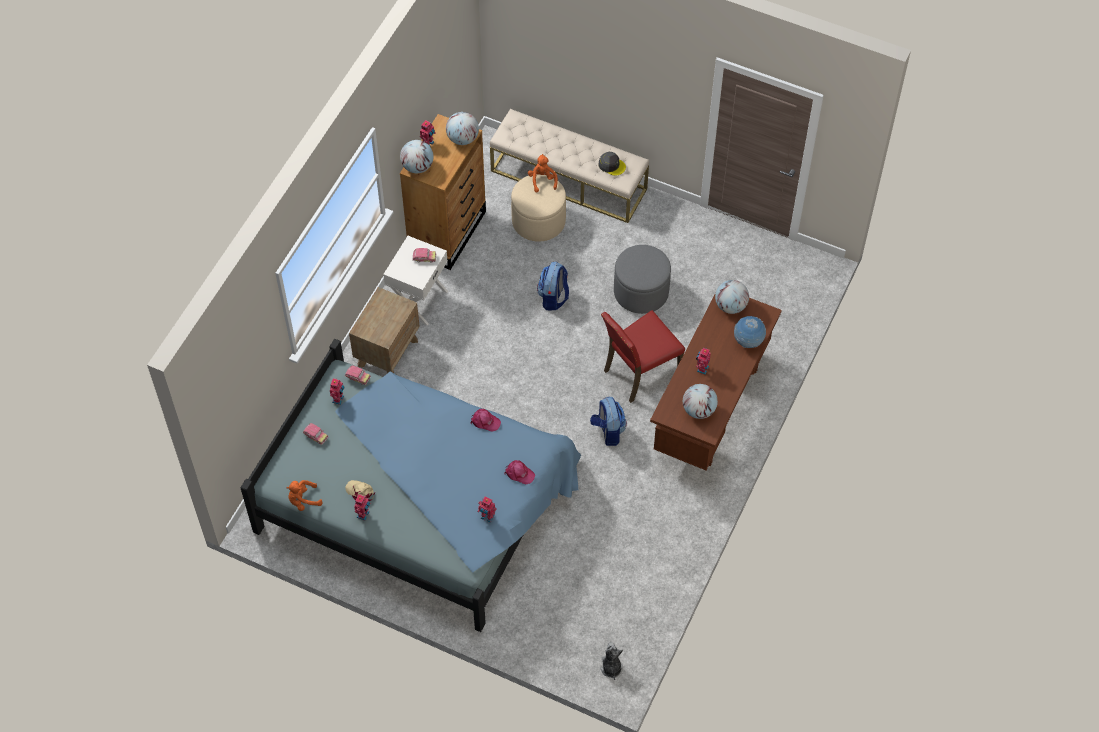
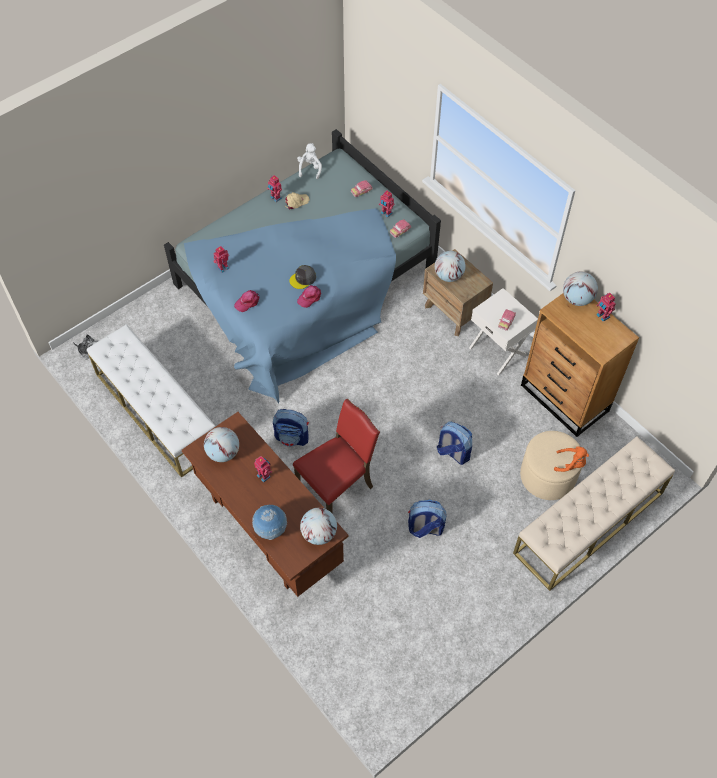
camera: 115 degrees right, 0 degrees up
(303, 500) = (310, 169): orange plush toy -> white plush toy
(462, 139) = (597, 345): globe -> globe (448, 276)
(611, 165) = (562, 529): grey cap -> grey cap (303, 279)
(639, 373) = (337, 487): red chair -> red chair turned 60 degrees clockwise
(641, 292) = (425, 528): grey ottoman -> backpack
(645, 563) = (157, 411): none -> white bench

